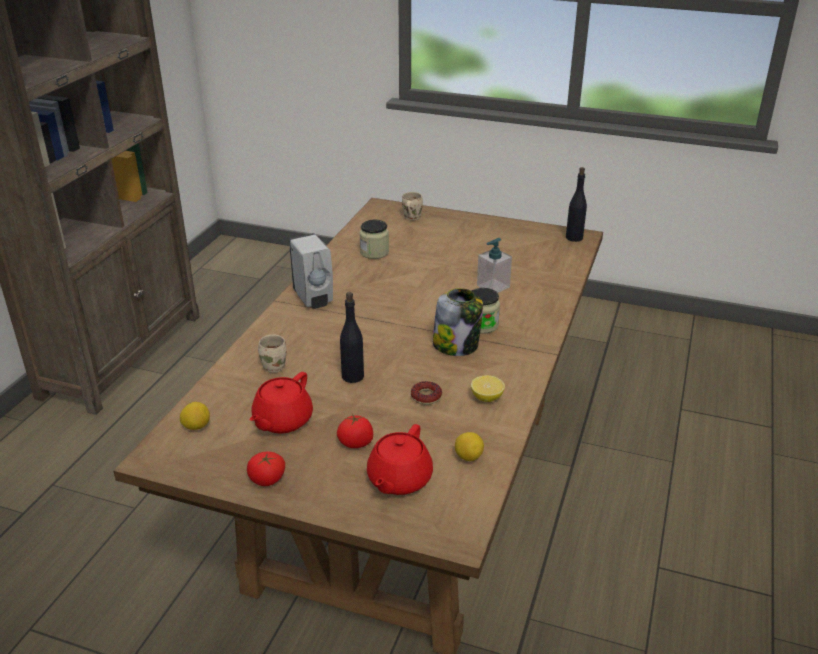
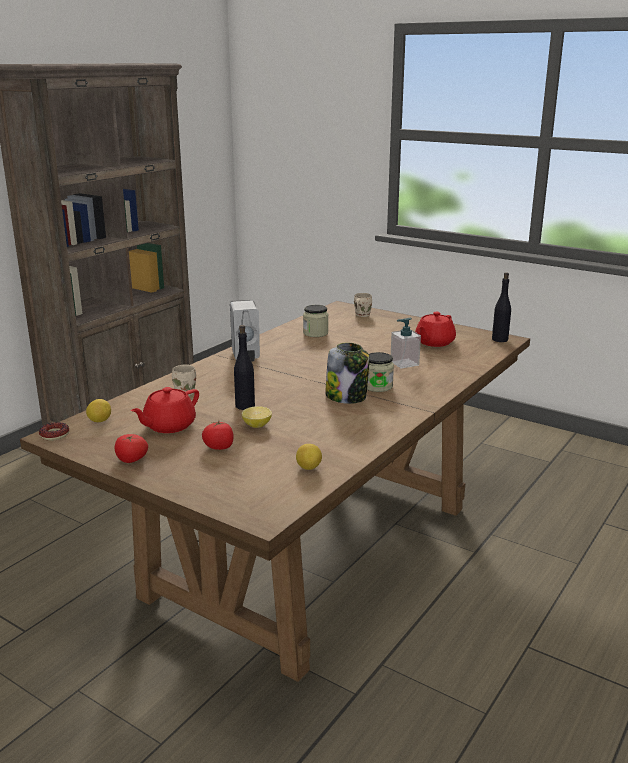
camera: 15 degrees right, 10 degrees down
(398, 480) = (238, 474): red teapot -> red teapot (434, 342)
(426, 396) = (298, 425): donut -> donut (54, 435)
(486, 398) = (351, 432): lemon -> lemon (257, 425)

